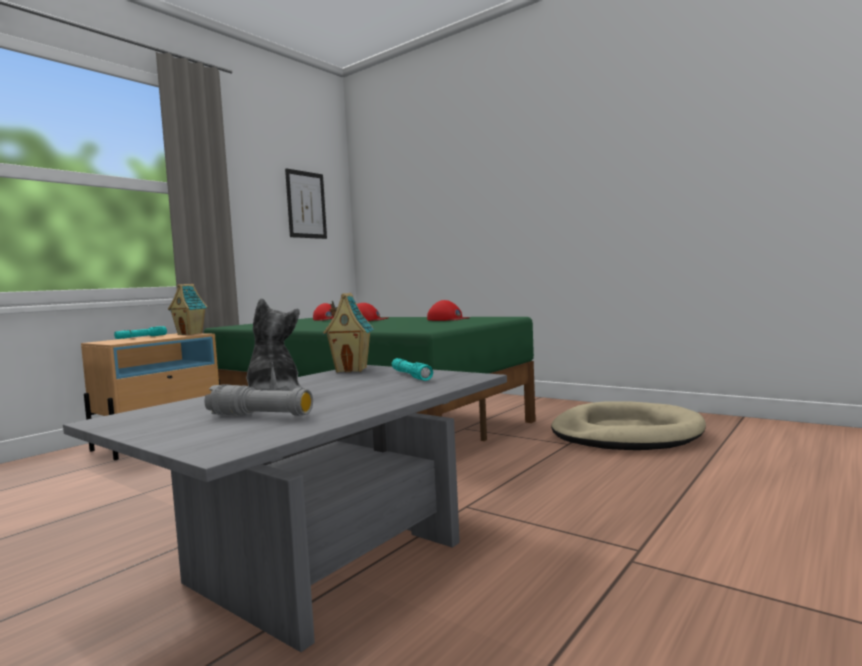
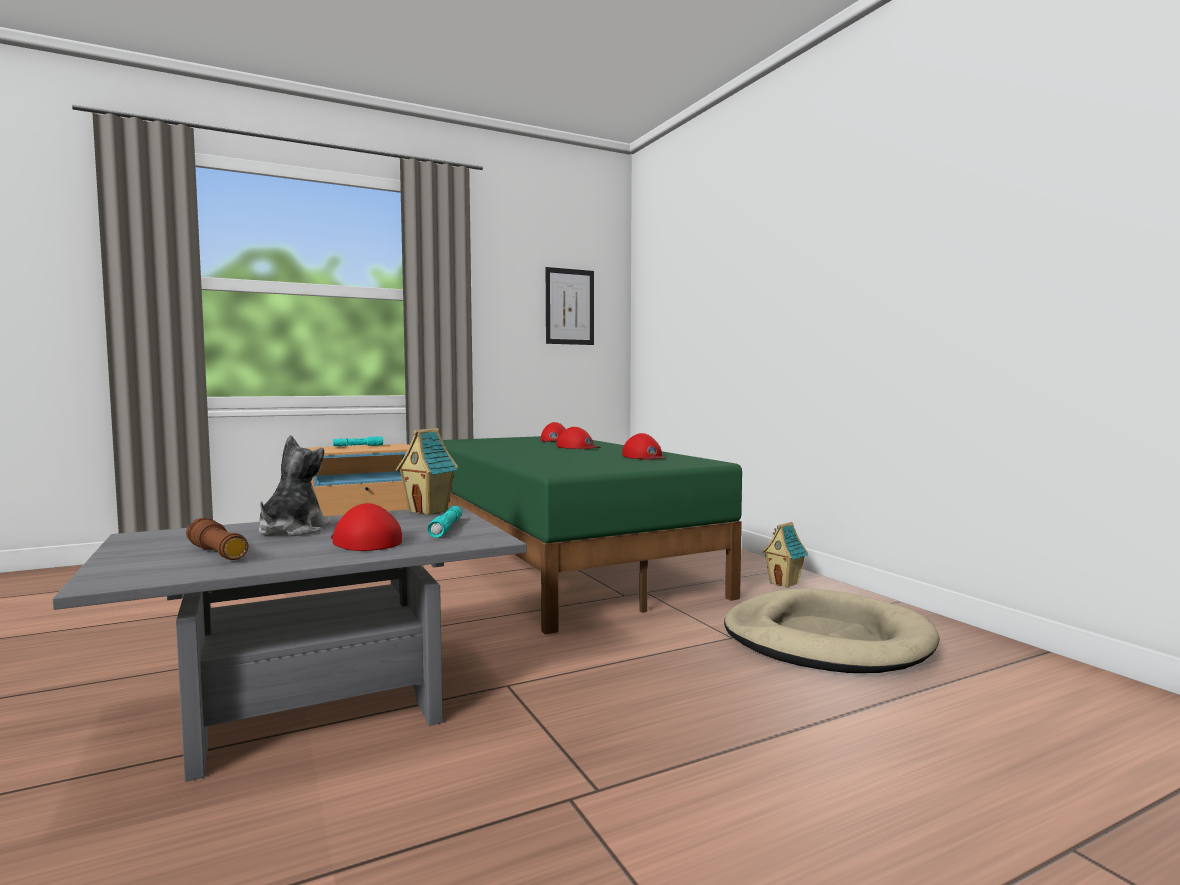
camera: 25 degrees right, 0 degrees up
(191, 334) = (402, 446): toy house -> toy house (785, 583)
(260, 416) = (218, 553): grey flashlight -> brown flashlight
(371, 390) = (364, 541): none -> red cap

